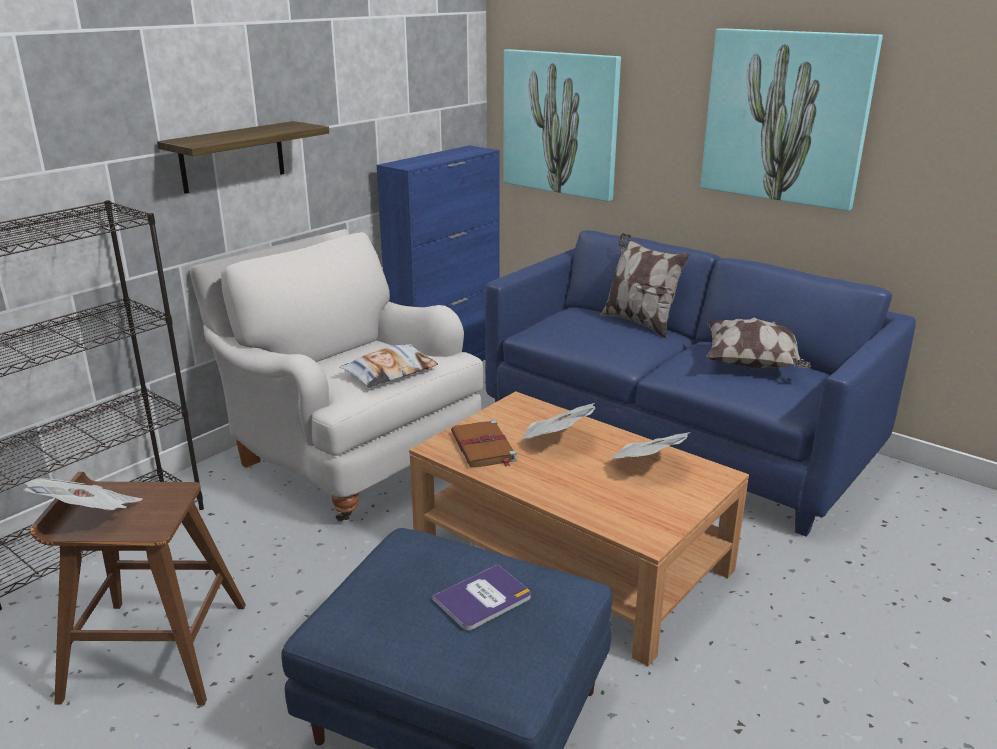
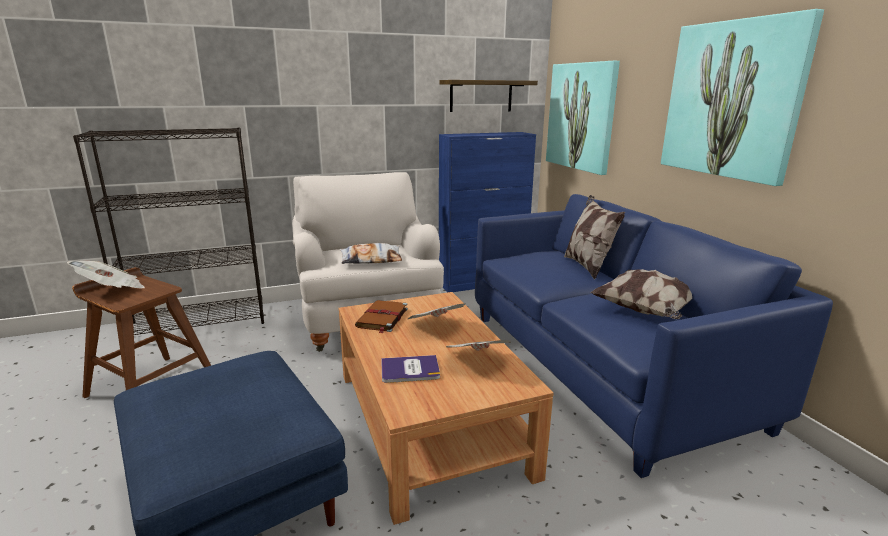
camera: 30 degrees right, 5 degrees down
(232, 157) = (330, 114): shelf -> shelf (481, 96)
(483, 599) = (236, 407): book -> book (410, 370)

